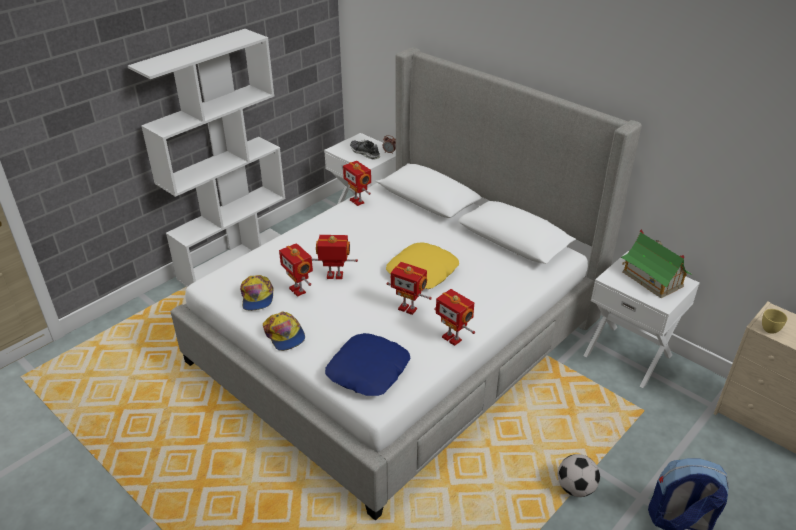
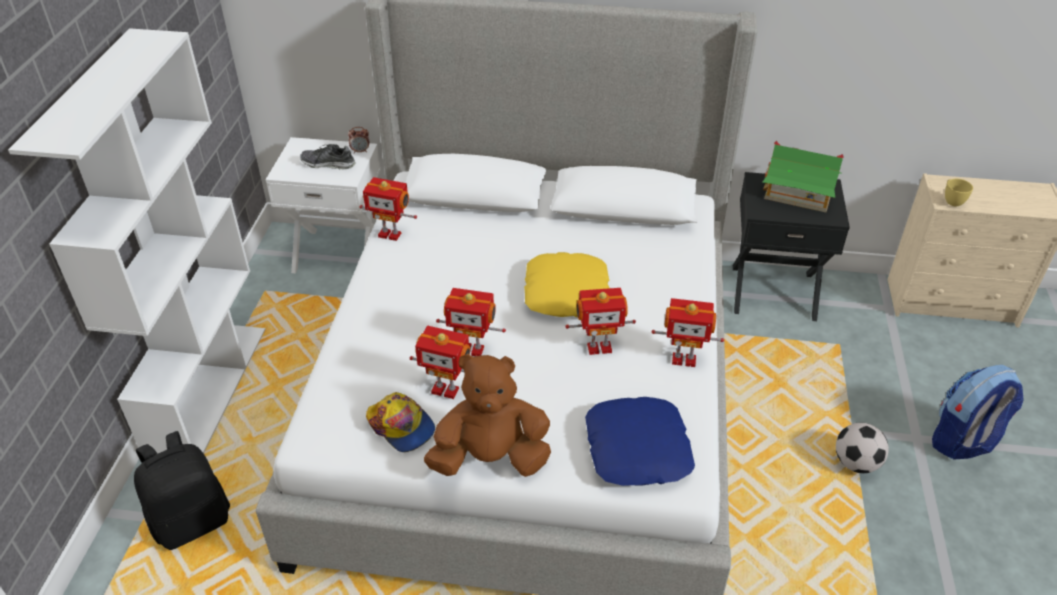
camera: 35 degrees left, 5 degrees up
(170, 317) = (192, 521): none -> black backpack
(284, 335) = (490, 458): cap -> brown plush toy
(334, 276) = (471, 349): toy robot -> toy robot turned 135 degrees counterclockwise
(628, 355) = (773, 291): white nightstand -> black nightstand

